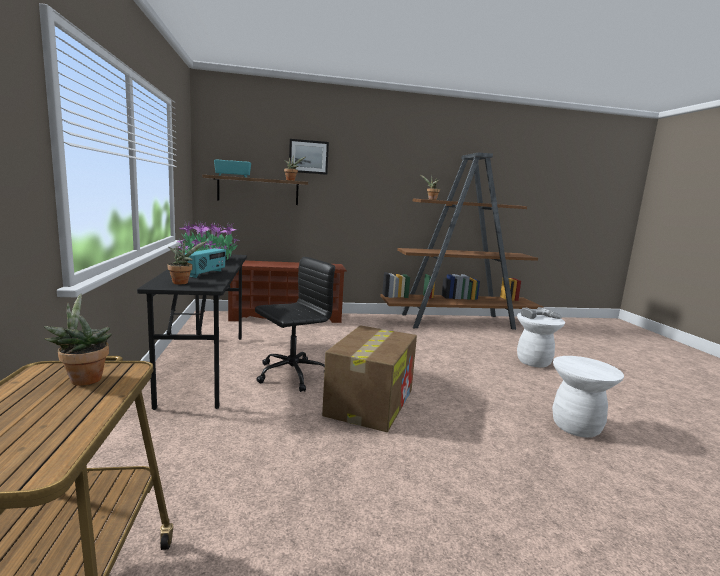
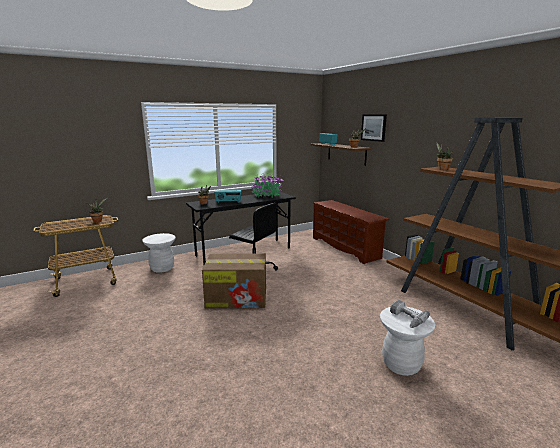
camera: 70 degrees right, 5 degrees up
(576, 427) = (259, 387): white stool -> white stool (162, 268)

